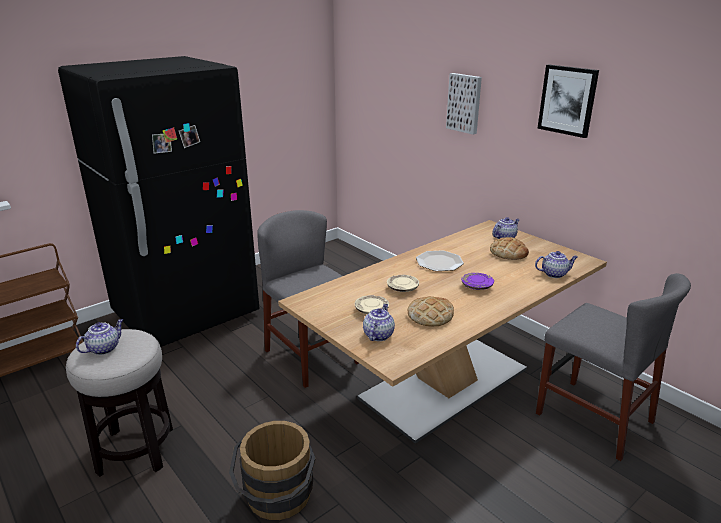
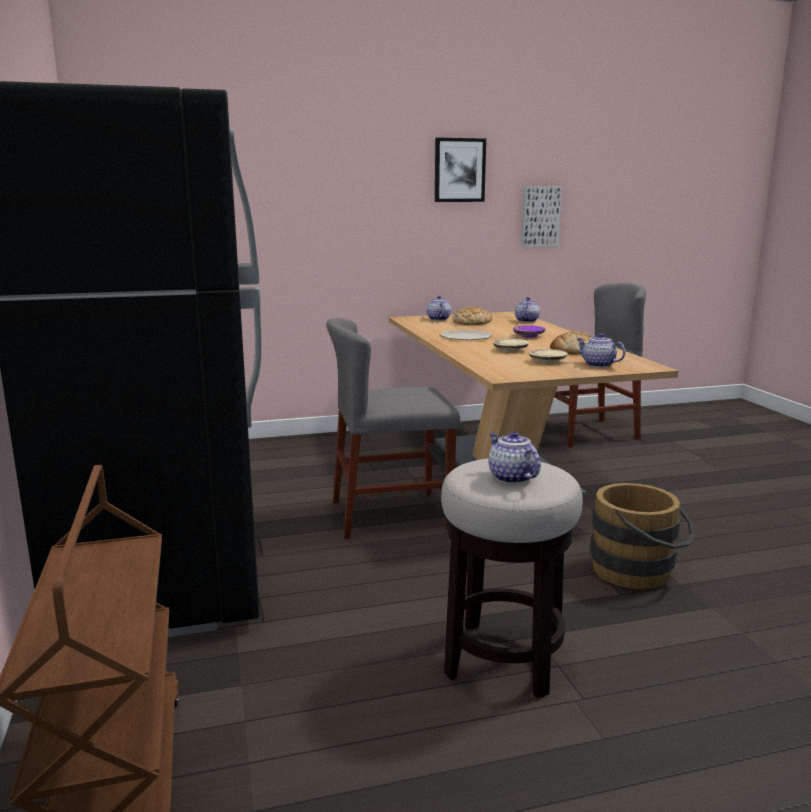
camera: 65 degrees left, 10 degrees down
(465, 103) = (337, 191): picture -> picture (539, 216)

